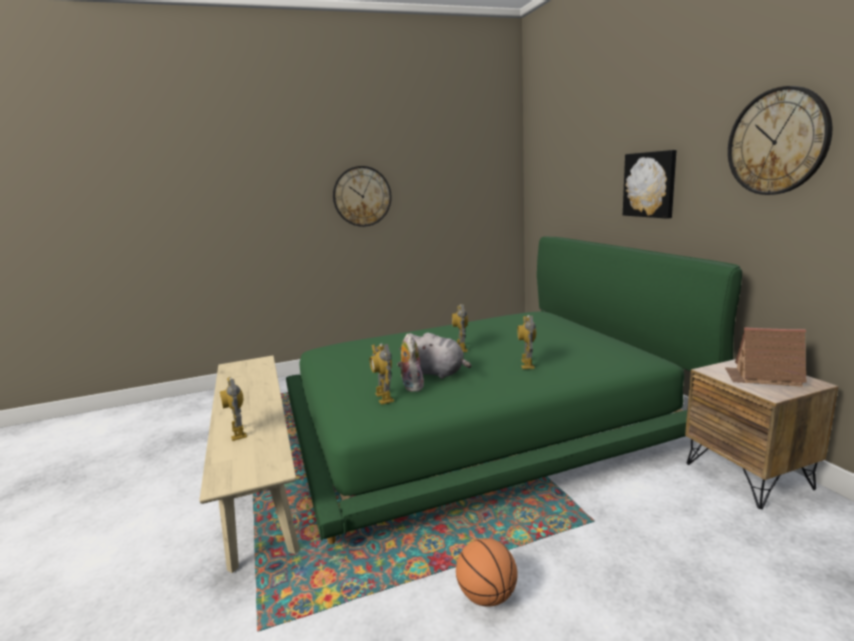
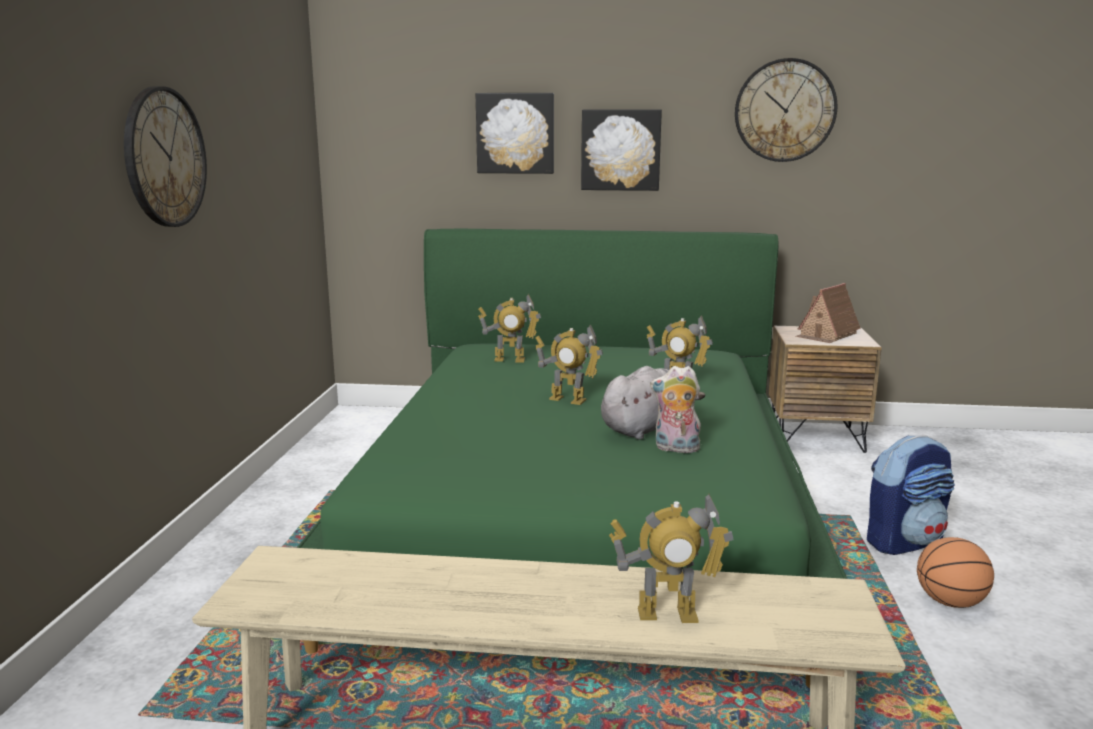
camera: 65 degrees left, 0 degrees up
(384, 397) = (700, 469): toy robot -> toy robot (509, 360)
(577, 558) = (904, 542): none -> backpack
(596, 173) = (515, 133): none -> picture

